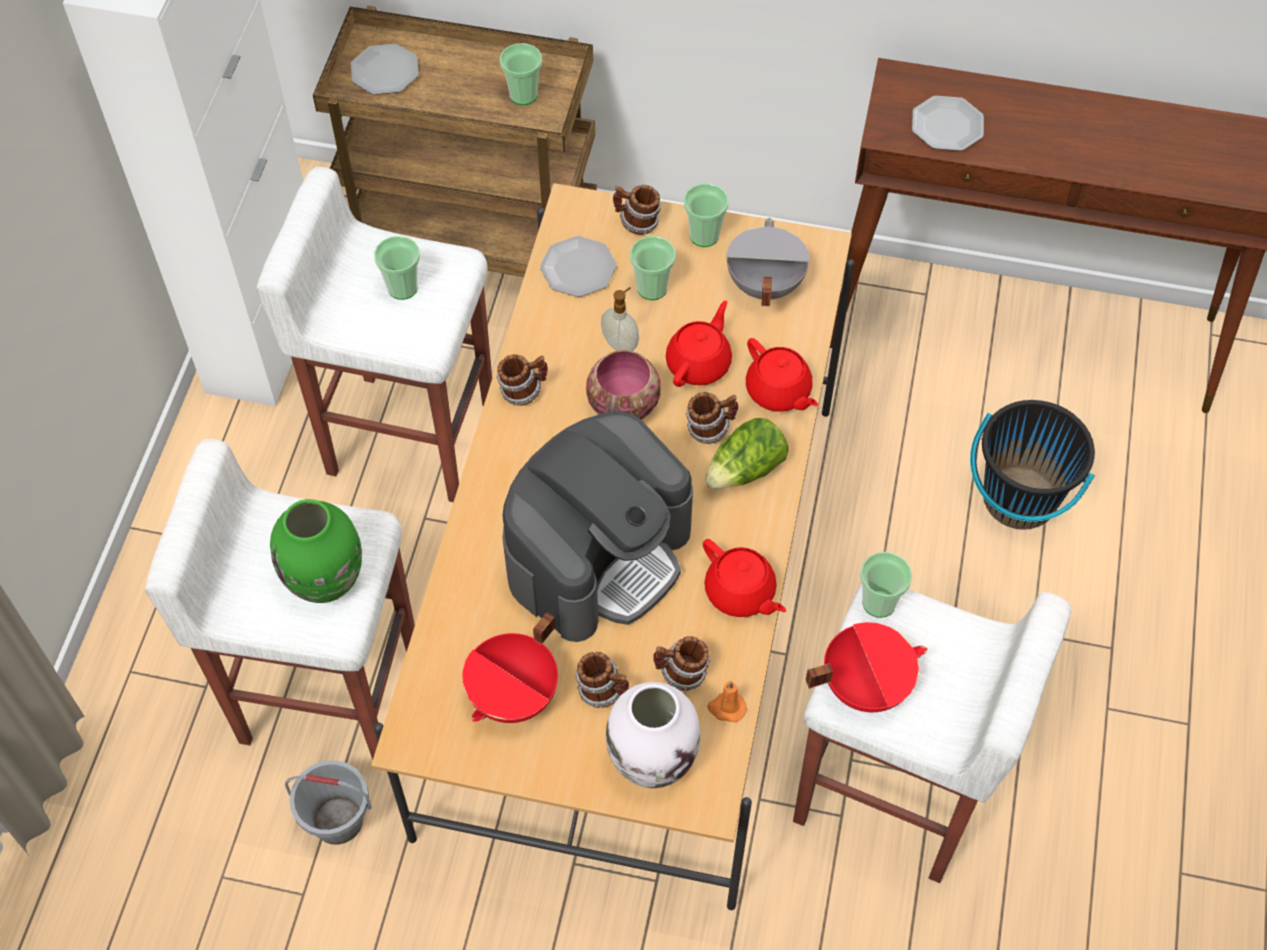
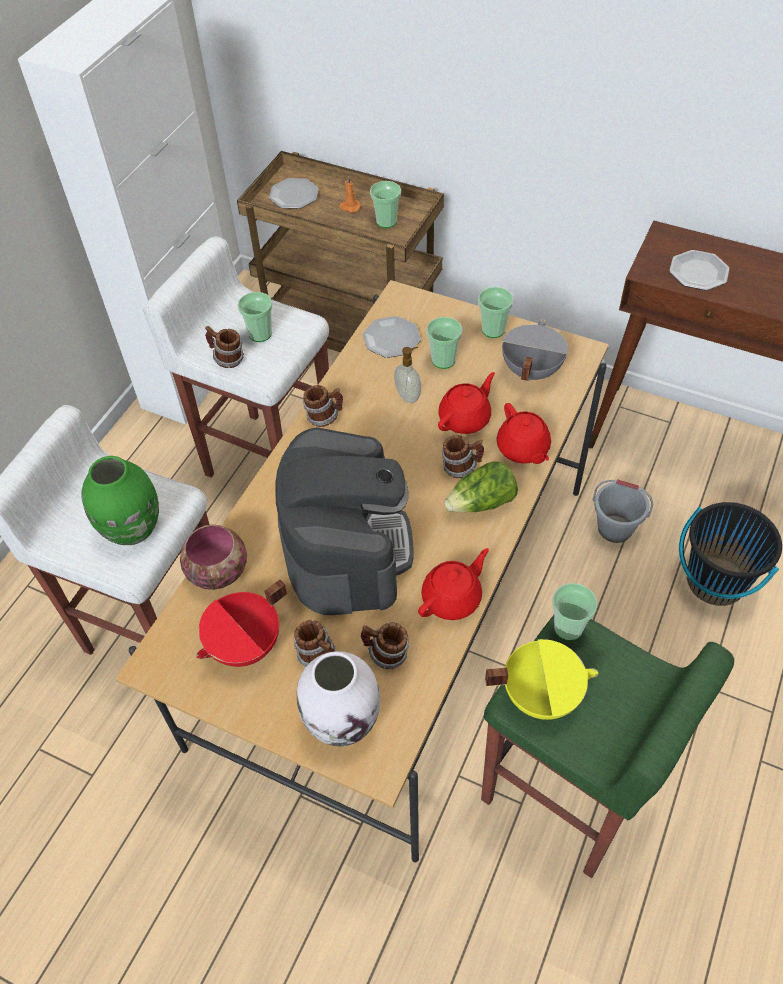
camera: 15 degrees right, 5 degrees down
(337, 821) = (134, 724): grey bucket -> grey bucket (614, 528)
(599, 555) = (346, 547): coffee machine -> coffee machine turned 60 degrees counterclockwise
(622, 404) = (397, 438): bowl -> bowl (217, 571)
(637, 223) = (444, 314): mug -> mug (227, 359)
(726, 708) = (416, 690): orange candle -> orange candle (349, 207)
(740, 593) = (452, 598): red teapot -> red teapot turned 105 degrees counterclockwise
(864, 684) = (540, 693): red cooking pot -> yellow cooking pot
(892, 795) = (566, 795): white stool -> green stool

